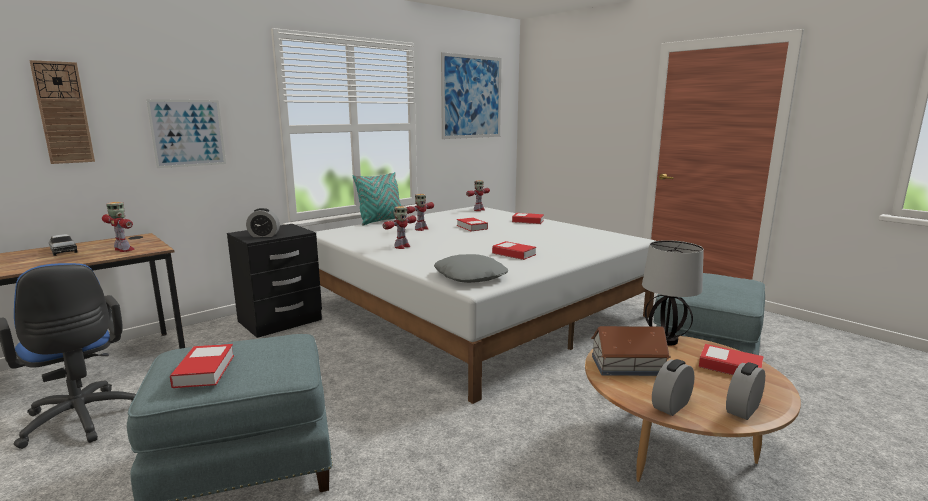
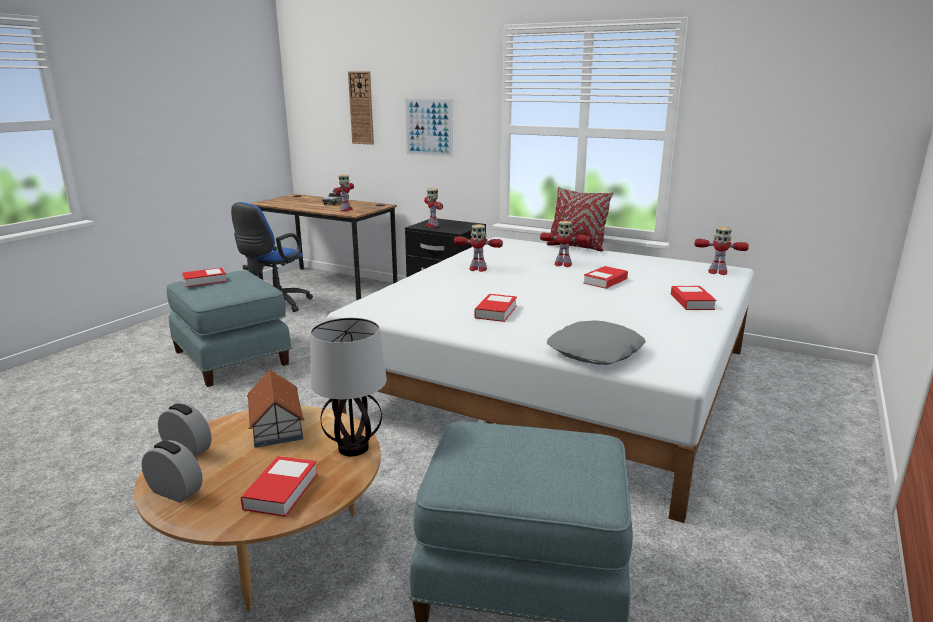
camera: 70 degrees right, 5 degrees up
(264, 235) = (432, 226): alarm clock -> toy robot
(381, 221) = (576, 247): turquoise pillow -> red pillow
(470, 276) = (393, 304): grey pillow -> grey pillow (596, 352)
(472, 97) = (800, 94): picture -> none

